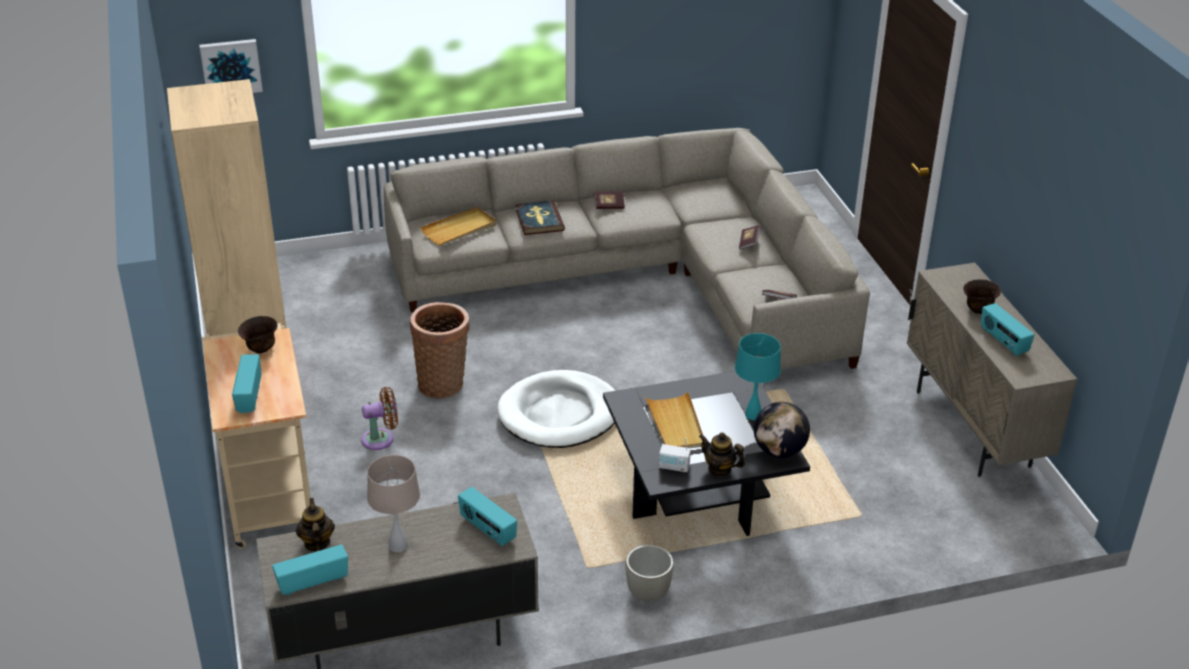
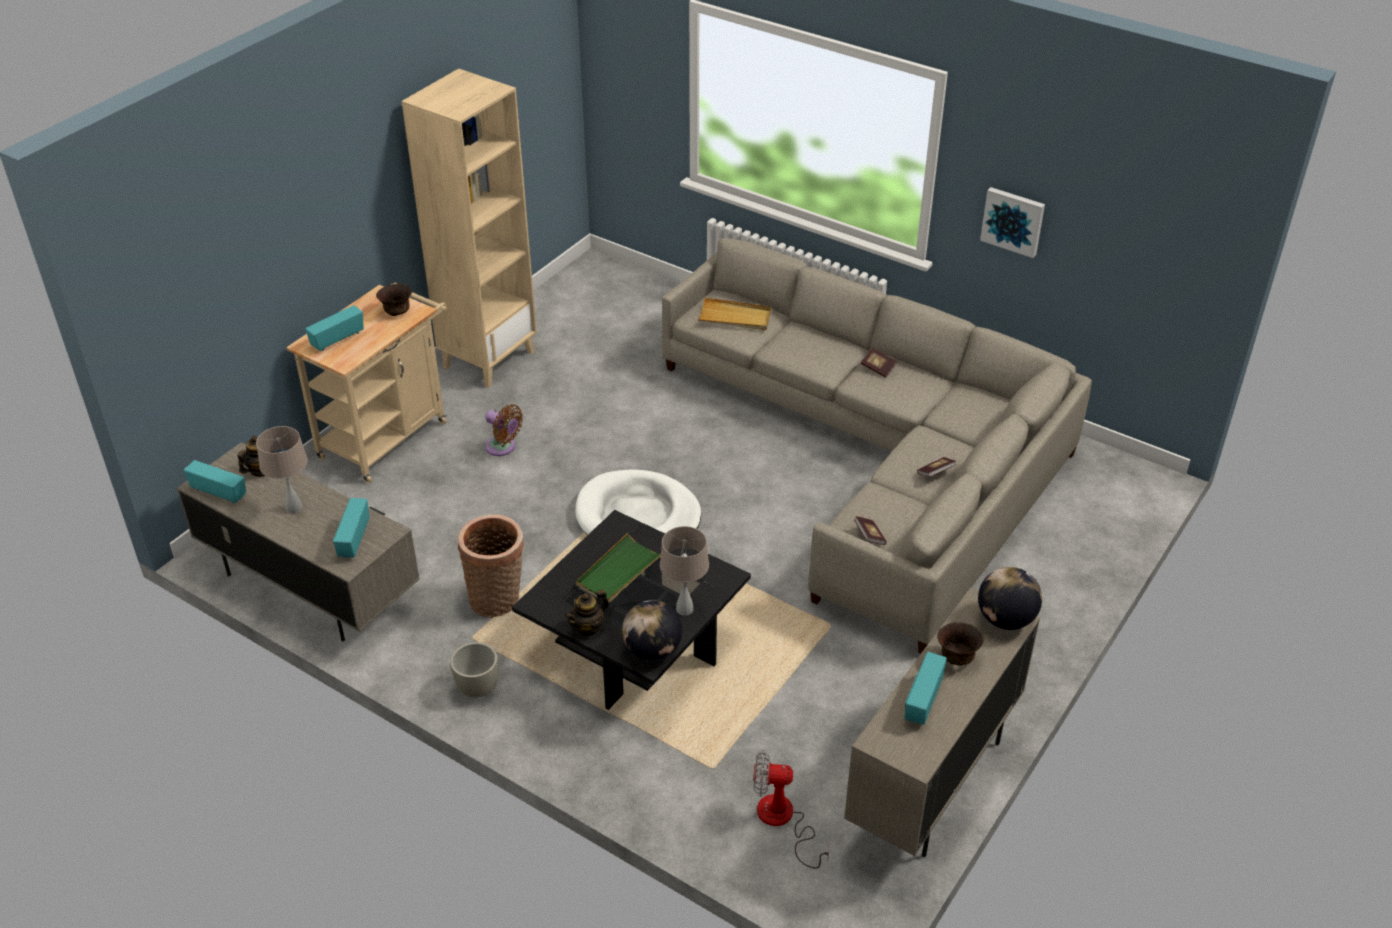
camera: 50 degrees right, 5 degrees up
(231, 67) = (630, 82): picture -> picture (1013, 221)
(443, 383) = (602, 436): basket -> basket (498, 600)
(539, 220) = (803, 346): book -> none
(674, 467) = (562, 600): radio -> none
(675, 424) = (619, 571): beige tray -> green tray
(719, 469) = (588, 628): teapot -> teapot turned 120 degrees counterclockwise
(753, 415) = (684, 609): turquoise table lamp -> beige table lamp
(941, 510) = (783, 821): none -> fan
(963, 274) = (1005, 619): none -> globe

